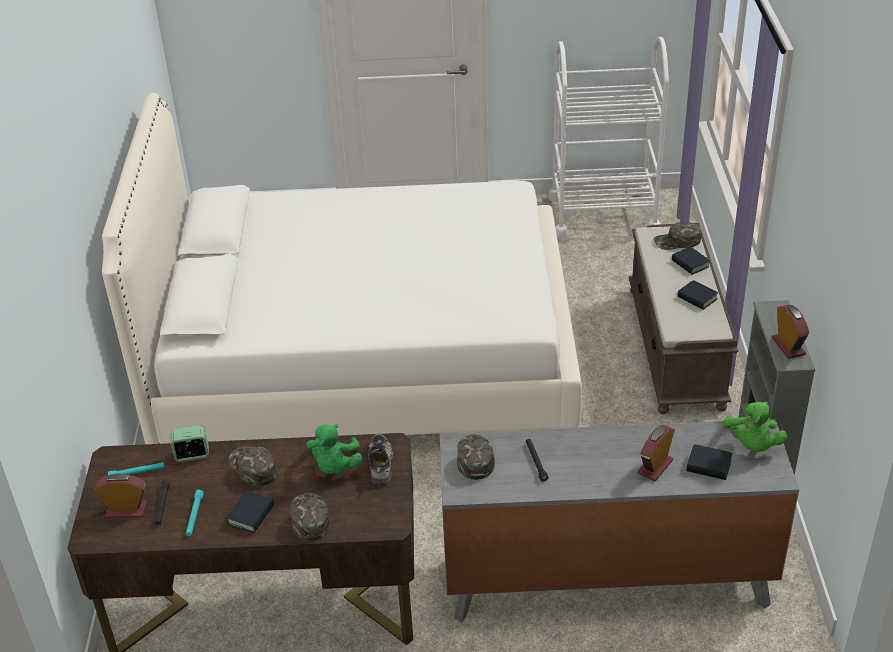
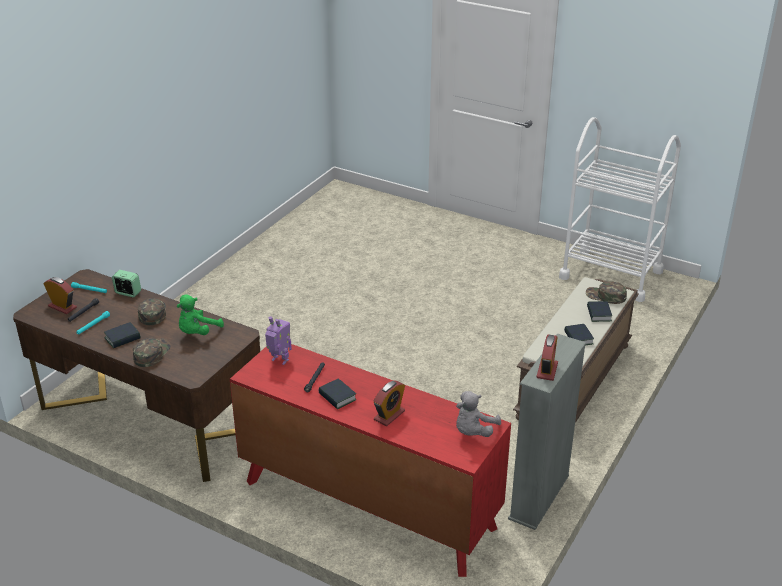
camera: 30 degrees right, 5 degrees down
(365, 357) = (350, 303): white bed -> none
(381, 463) = (226, 342): shoe -> none
(474, 458) = (279, 360): green cap -> toy robot
(605, 579) = (367, 504): grey dresser -> red dresser
(655, 466) = (389, 415): alarm clock -> alarm clock turned 150 degrees clockwise
(708, 466) = (426, 431): book -> book (337, 397)
(752, 445) = (473, 432): green plush toy -> grey plush toy

